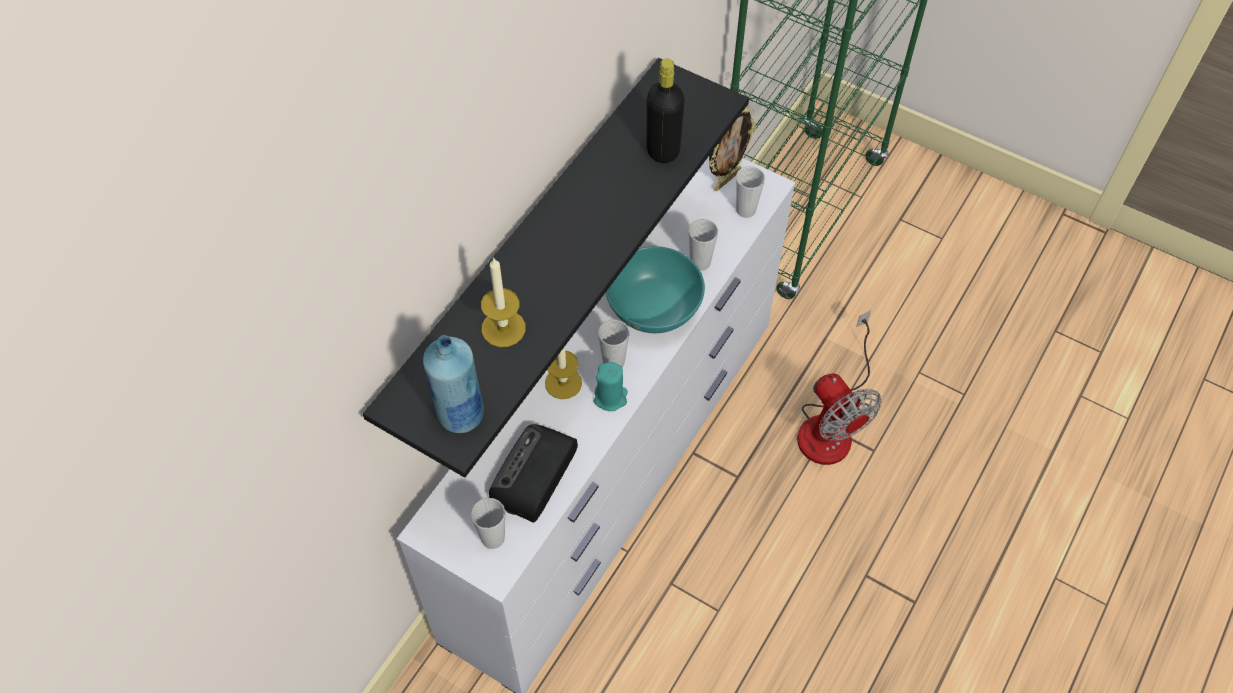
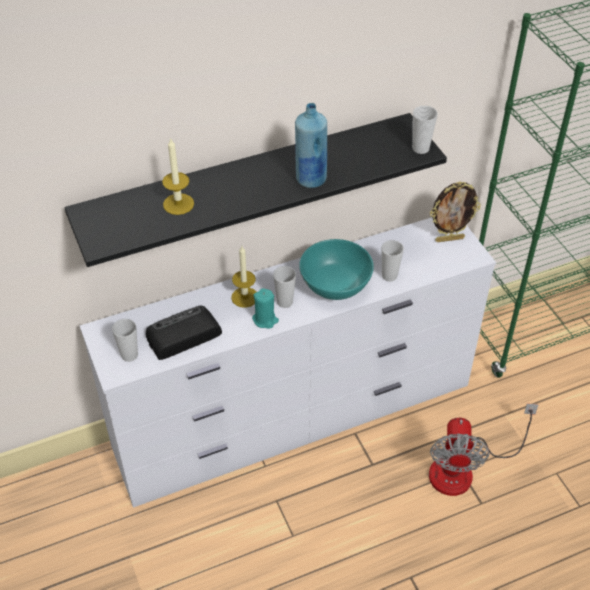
camera: 35 degrees right, 10 degrees down
(460, 415) = (112, 233): blue bottle -> blue bottle (310, 179)
(663, 151) = (362, 160): black bottle -> none
(745, 210) = (446, 261): cup -> cup (420, 148)

